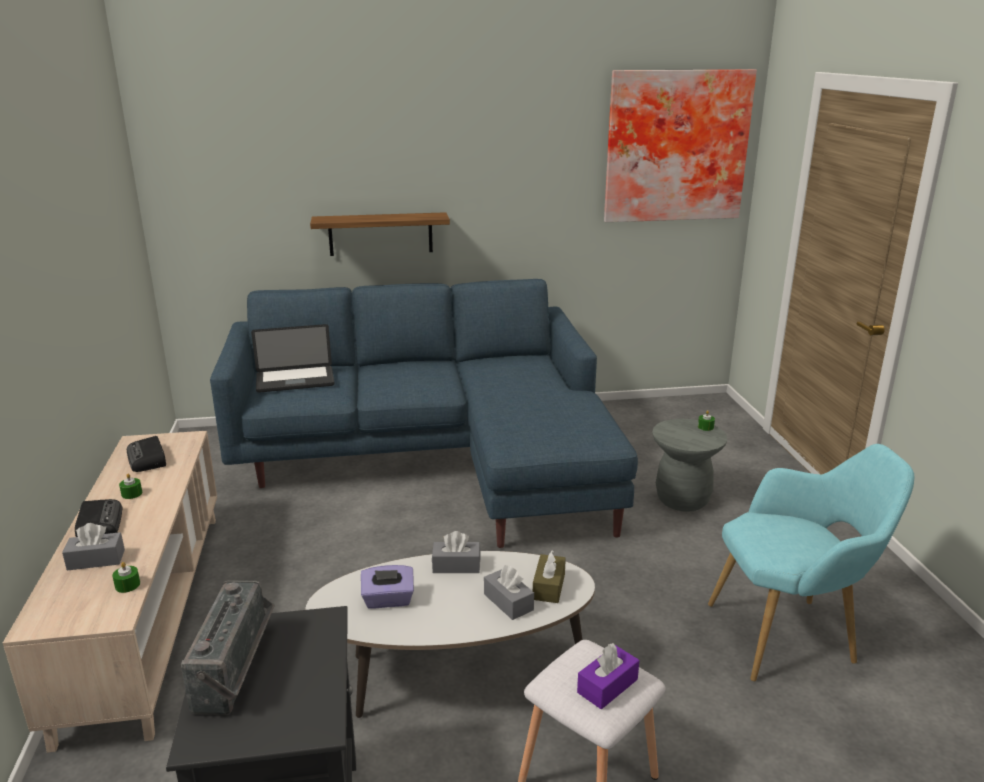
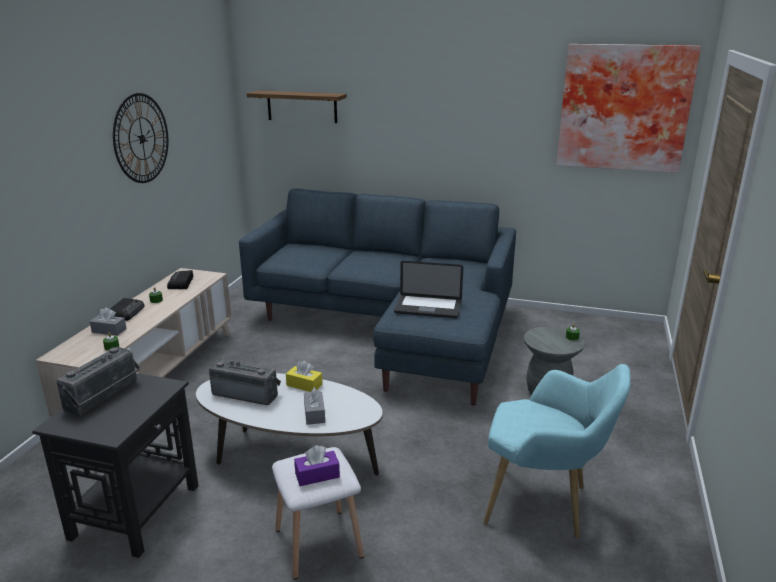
camera: 25 degrees right, 0 degrees up
(59, 237) = (141, 138): none -> wall clock
(295, 380) = (301, 252): laptop -> laptop (428, 308)
(380, 234) = (386, 158): shelf -> shelf (302, 106)
(388, 600) = (246, 393): purple tissue box -> radio
(456, 566) = (304, 385): grey tissue box -> yellow tissue box
(549, 586) = (348, 412): brown tissue box -> none

